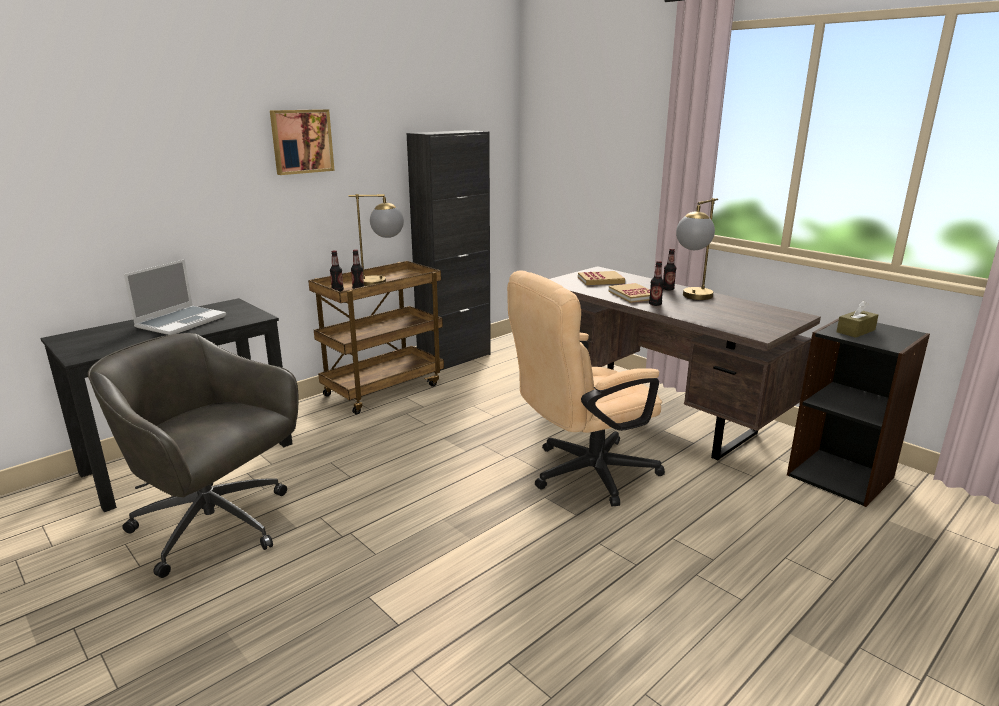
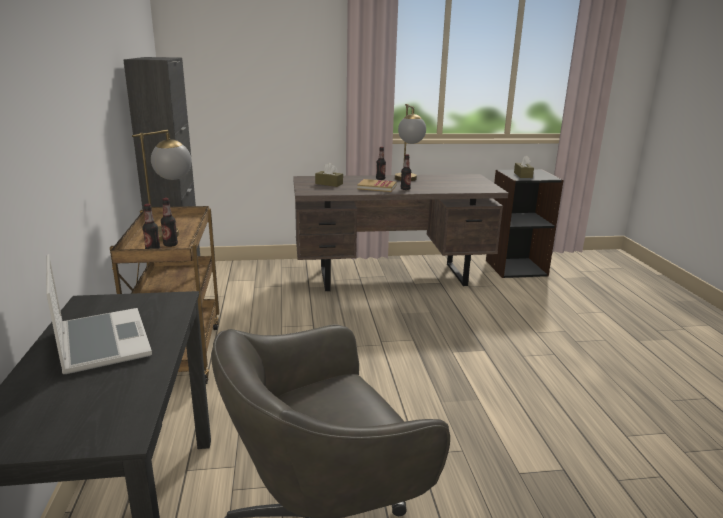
camera: 55 degrees left, 0 degrees up
(301, 141) = (74, 69): picture -> none
(582, 474) = (438, 328): beige office chair -> none
(600, 280) = (329, 184): book -> brown tissue box

